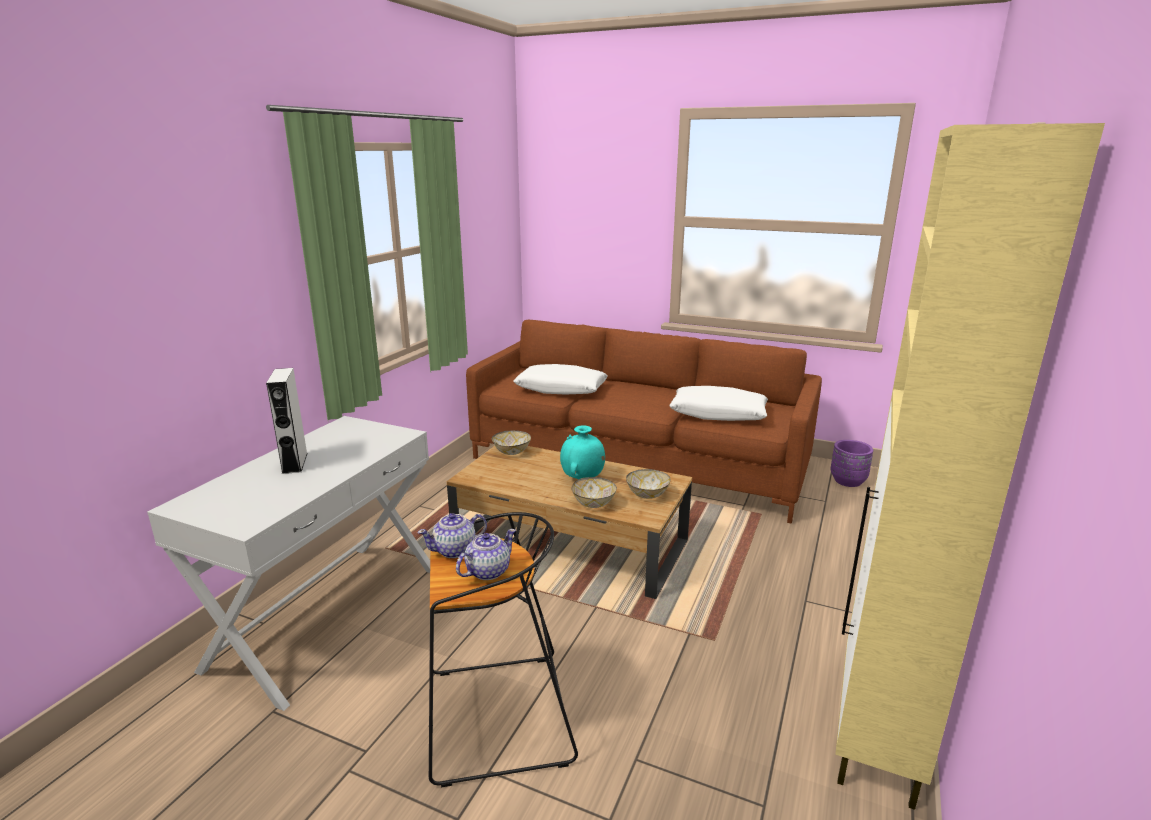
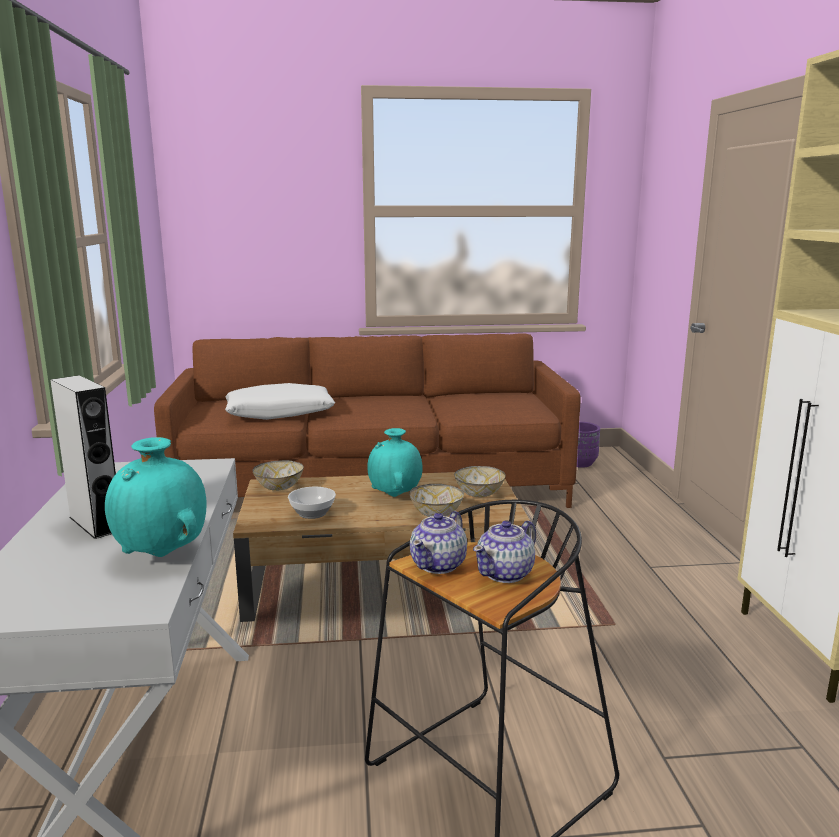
camera: 30 degrees left, 5 degrees down
(297, 495) = (162, 554): none -> turquoise vase
(487, 571) = (505, 573): teapot -> teapot turned 150 degrees counterclockwise
(509, 479) = (311, 513): none -> bowl
(718, 414) = (475, 408): white pillow -> none

